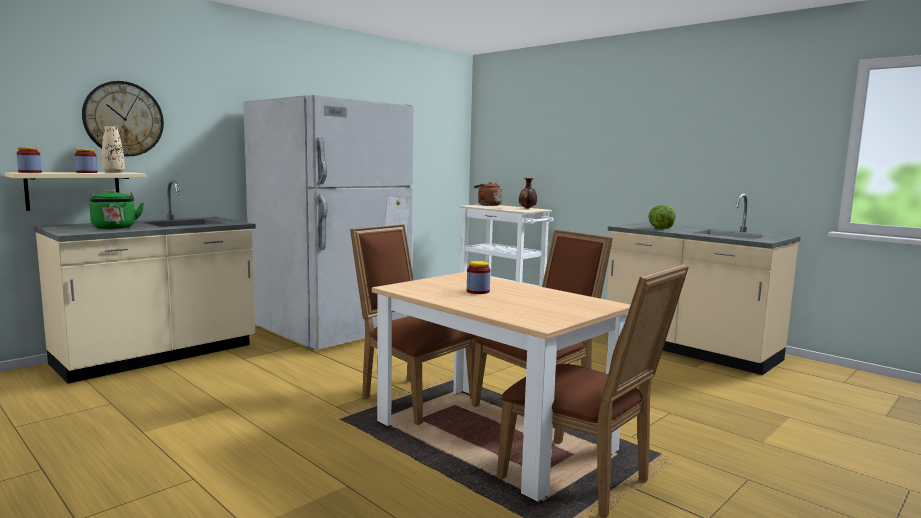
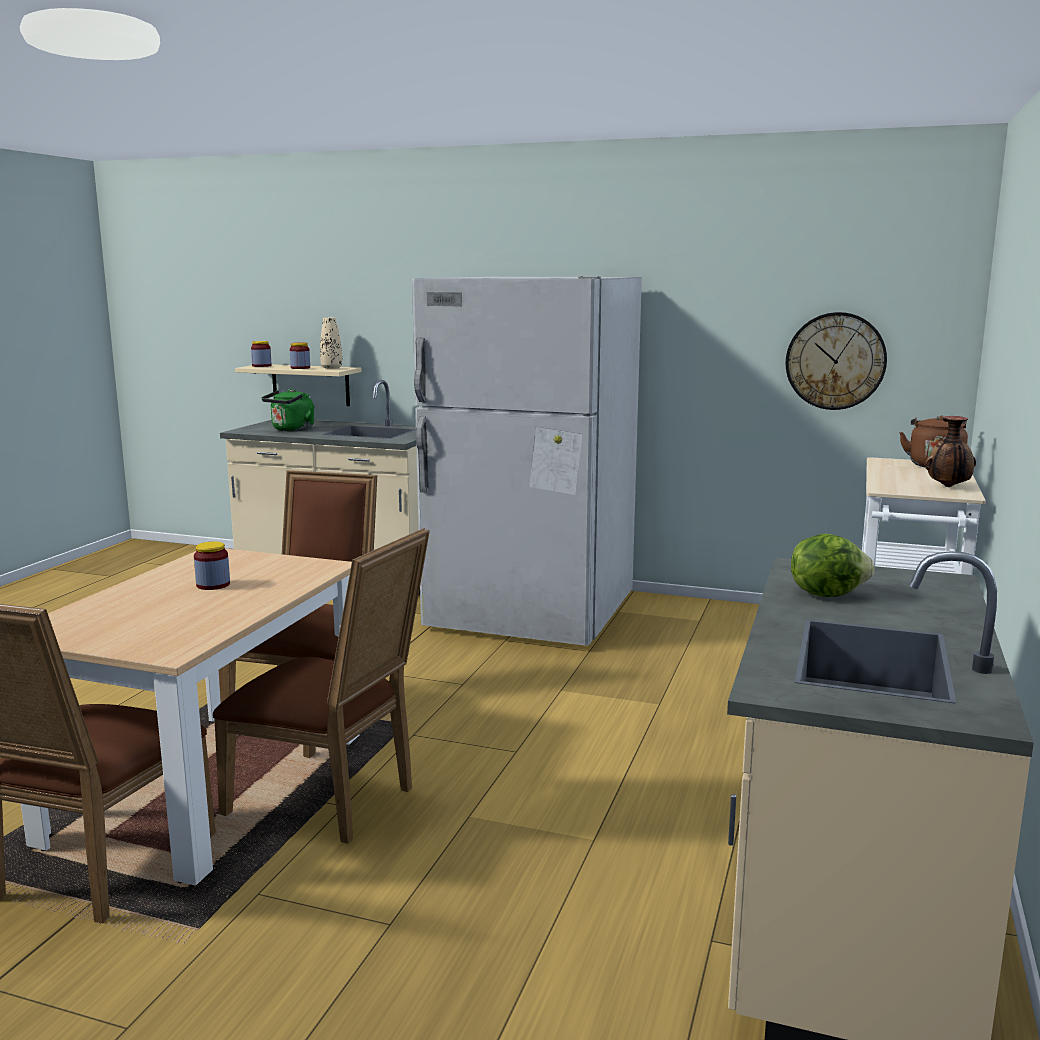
camera: 65 degrees right, 5 degrees up
(123, 119) = (354, 307): wall clock -> wall clock (835, 361)

